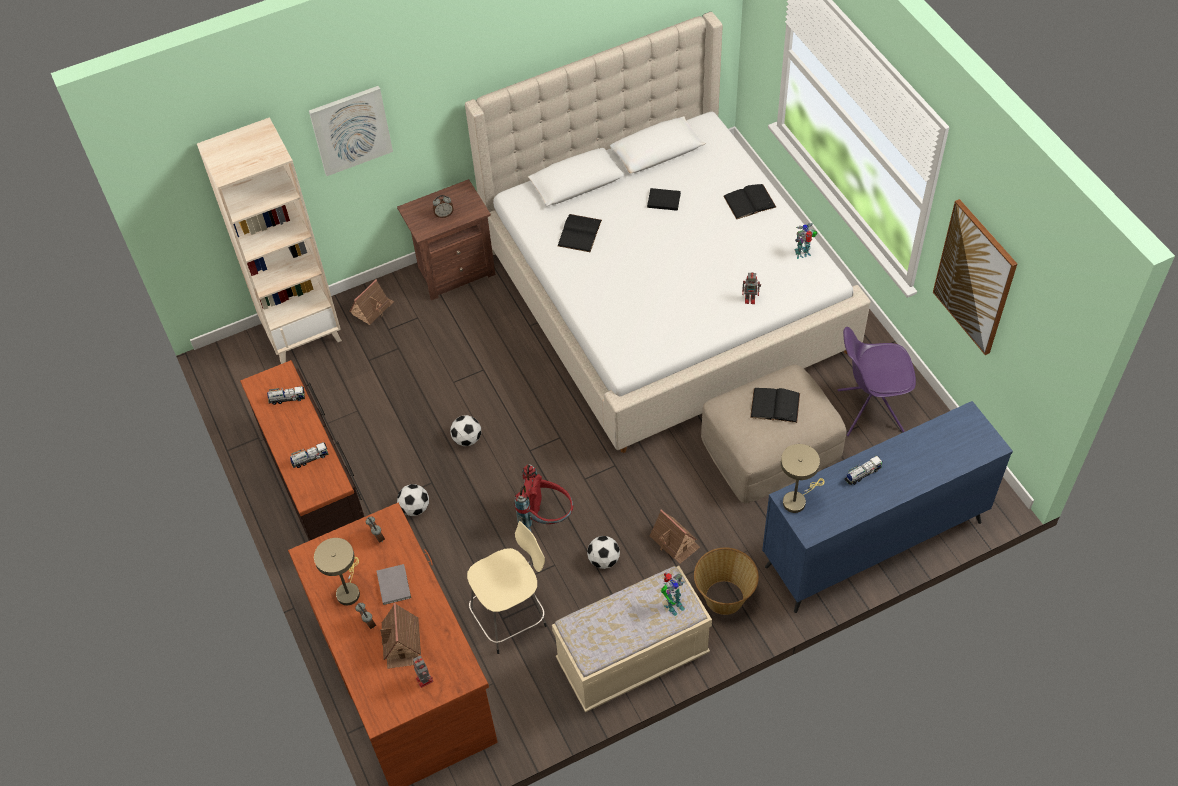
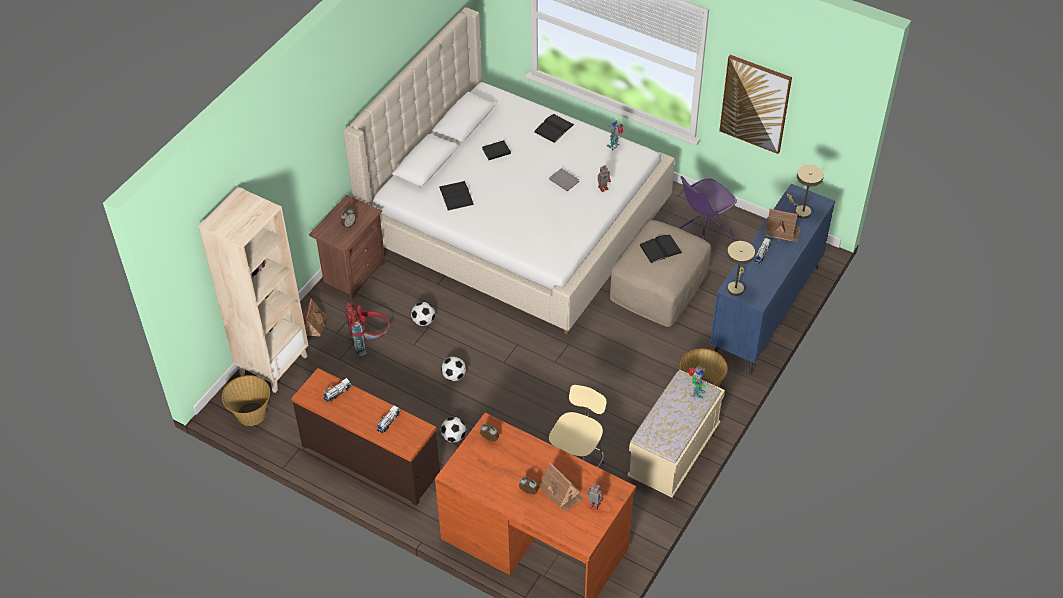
camera: 35 degrees left, 5 degrees down
(242, 376) = (251, 414): none -> basket
(348, 590) = (498, 480): beige table lamp -> beige table lamp (801, 211)
(351, 130) = (280, 179): picture -> none
(394, 584) = (526, 461): grey book -> grey book (564, 180)
(546, 518) = (549, 398): red backpack -> red backpack (369, 340)
(604, 560) = (608, 404): football -> football (423, 321)
(675, 541) = (644, 370): toy house -> toy house (782, 231)

